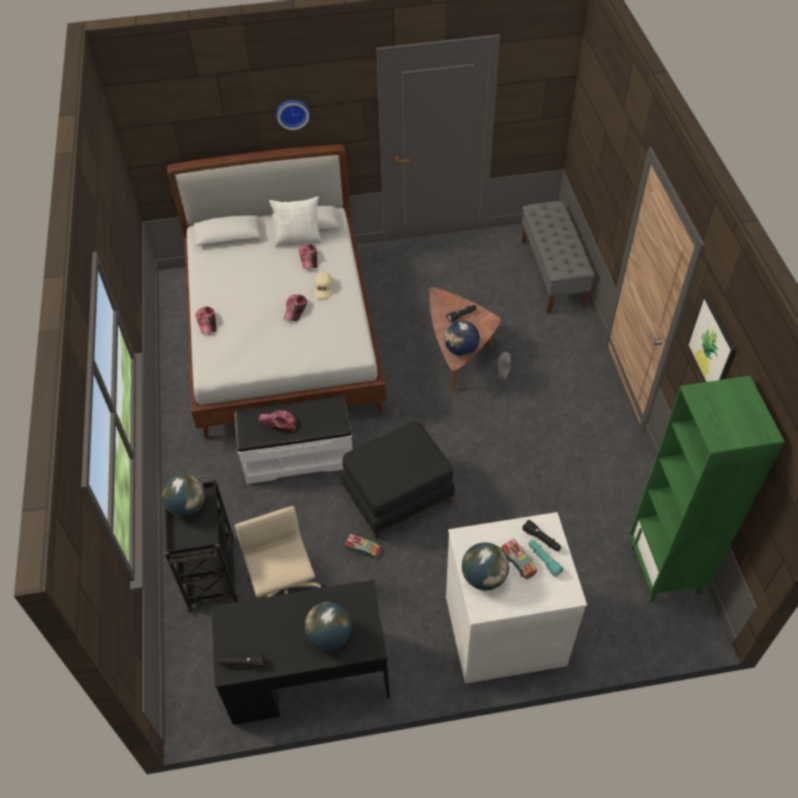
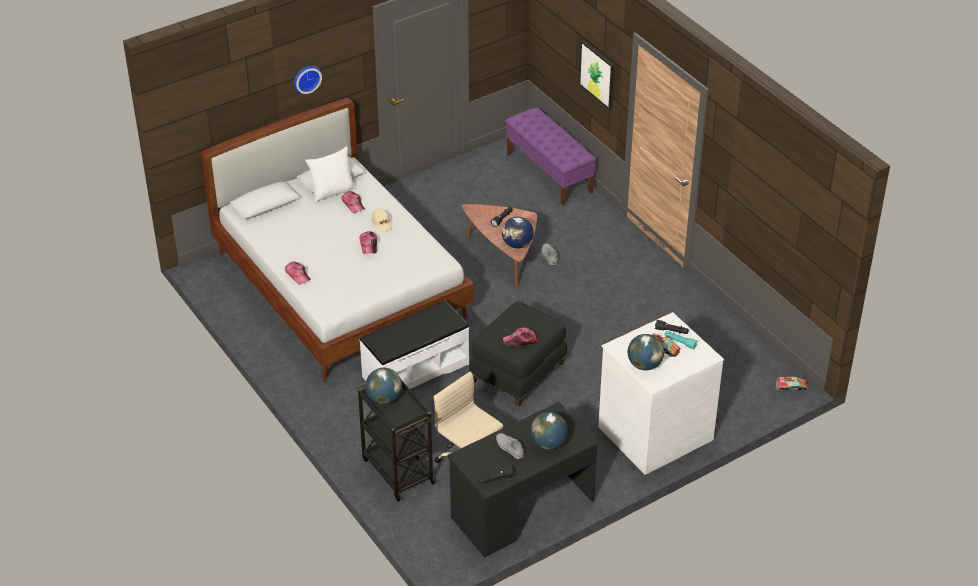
camera: 25 degrees left, 10 degrees down
(278, 423) = (404, 334): cap -> cap (520, 340)
(283, 623) = (509, 447): none -> grey shoe
(362, 548) = (512, 416): toy truck -> toy truck (791, 387)
(552, 273) = (549, 173): grey bench -> purple bench
(665, 569) = (752, 358): green bookcase -> none
(713, 346) = (738, 160): picture -> picture (597, 74)

